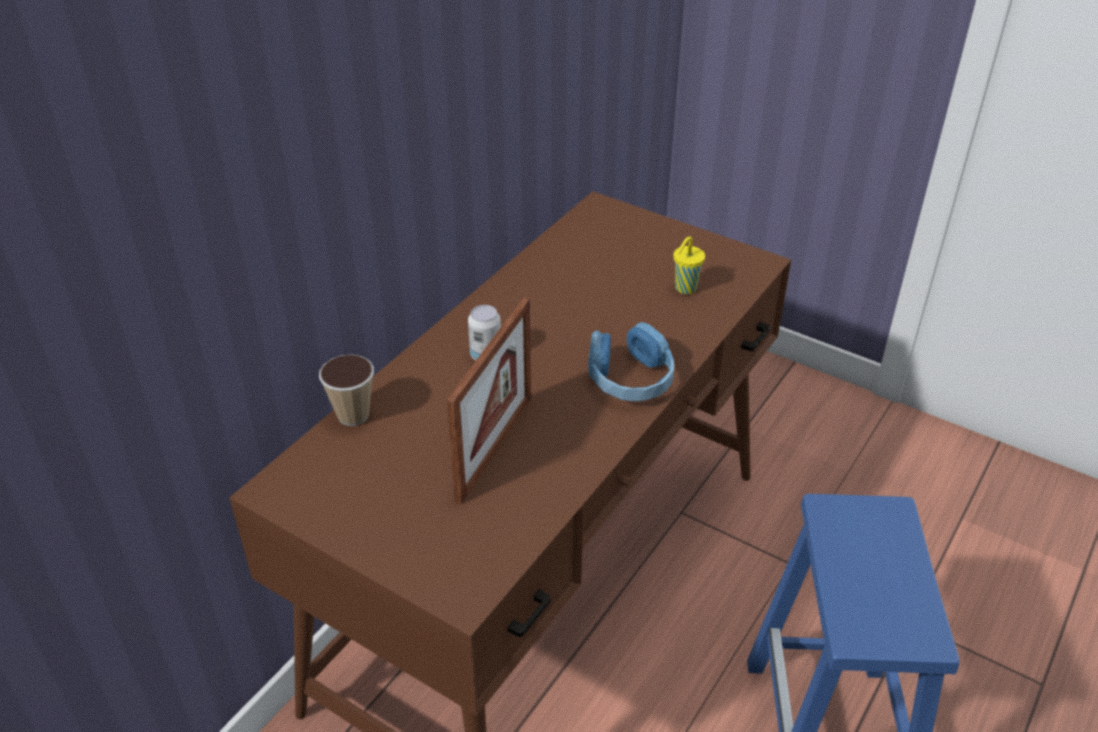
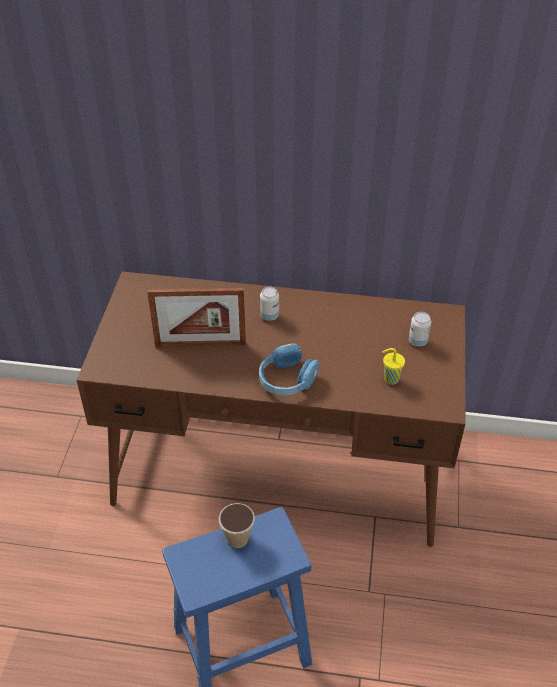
camera: 65 degrees right, 5 degrees up
(353, 415) = (195, 286): cup -> cup (238, 539)
(631, 245) = (418, 341): none -> can

